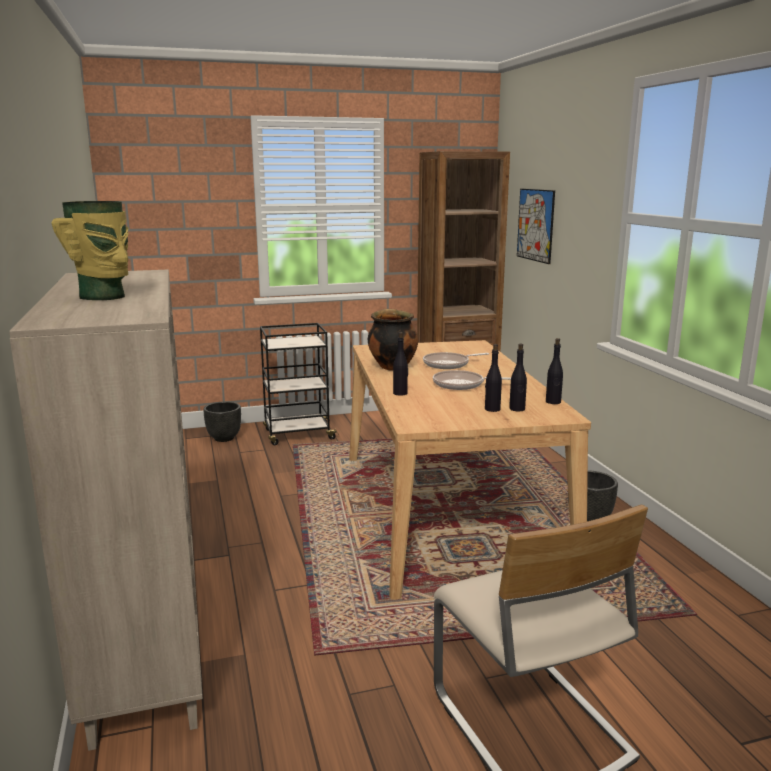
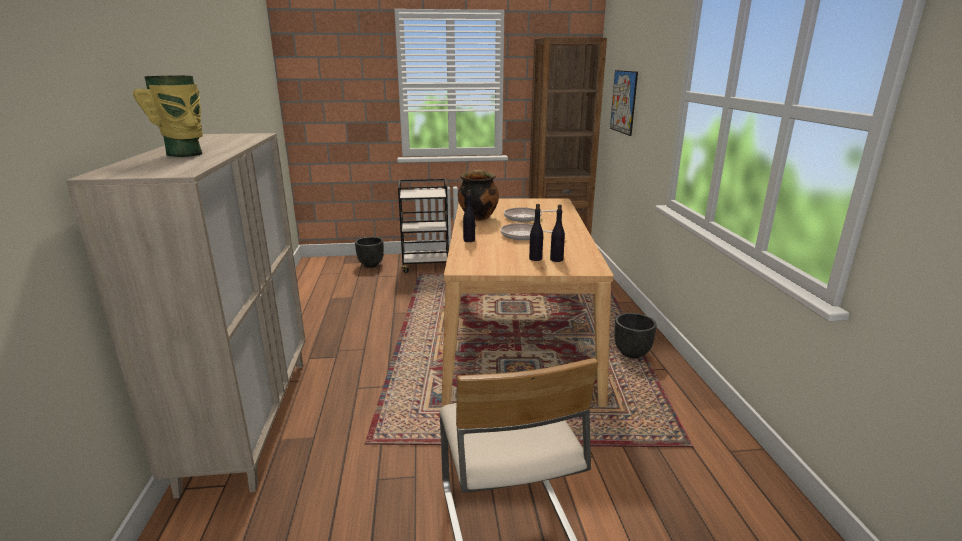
camera: 10 degrees right, 5 degrees up
(553, 402) = (591, 255): black bottle -> none

